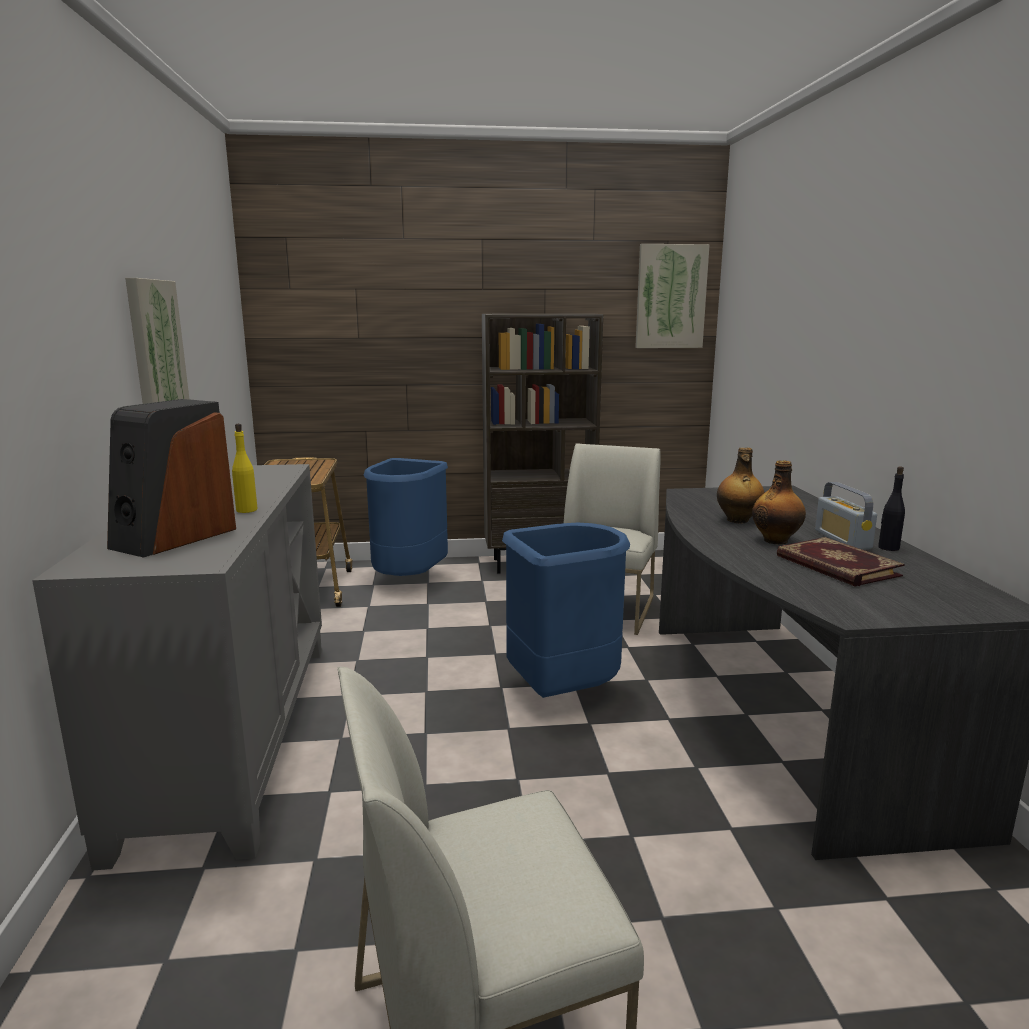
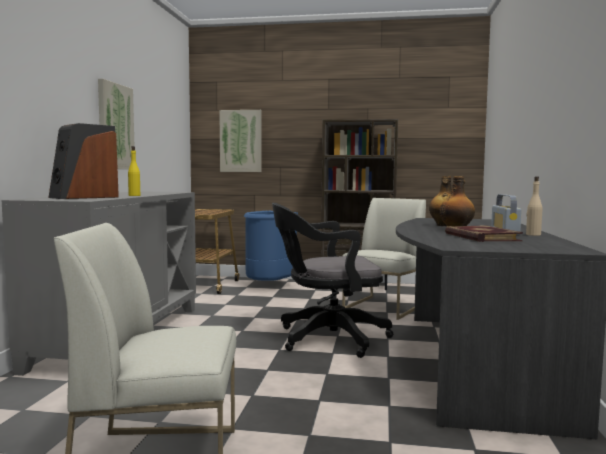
camera: 15 degrees right, 10 degrees down
(563, 692) = (326, 338): blue trash can -> black office chair
(670, 297) = (451, 112): picture -> picture (241, 141)
(888, 548) = (533, 235): black bottle -> beige bottle

